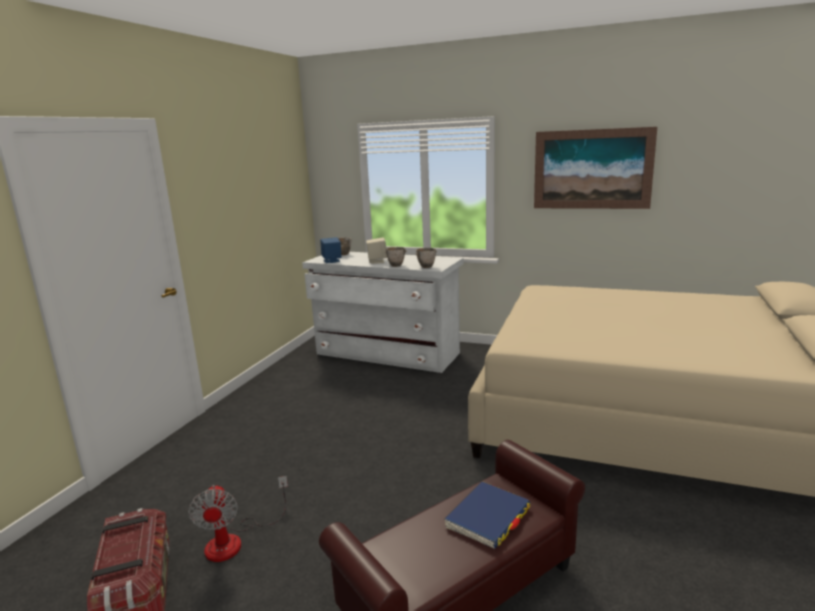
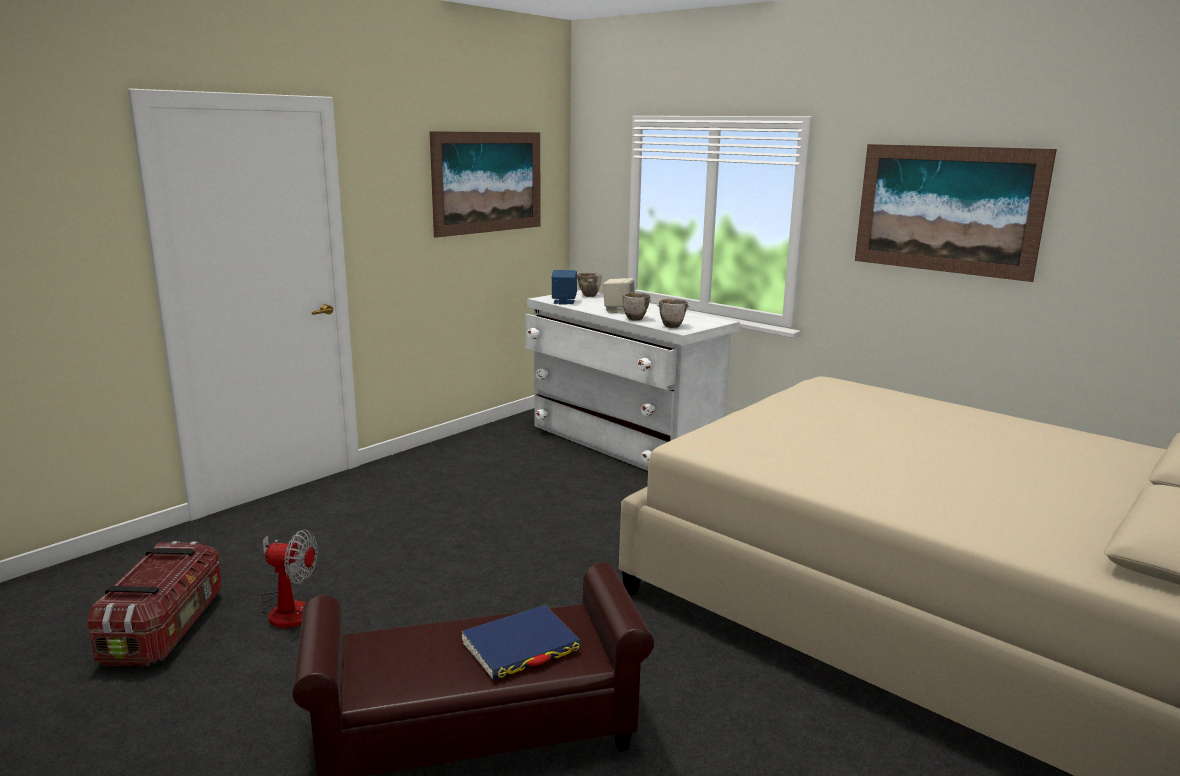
camera: 20 degrees right, 0 degrees up
(235, 540) = (287, 607): fan -> fan turned 90 degrees counterclockwise
(262, 179) = (488, 182): none -> picture

